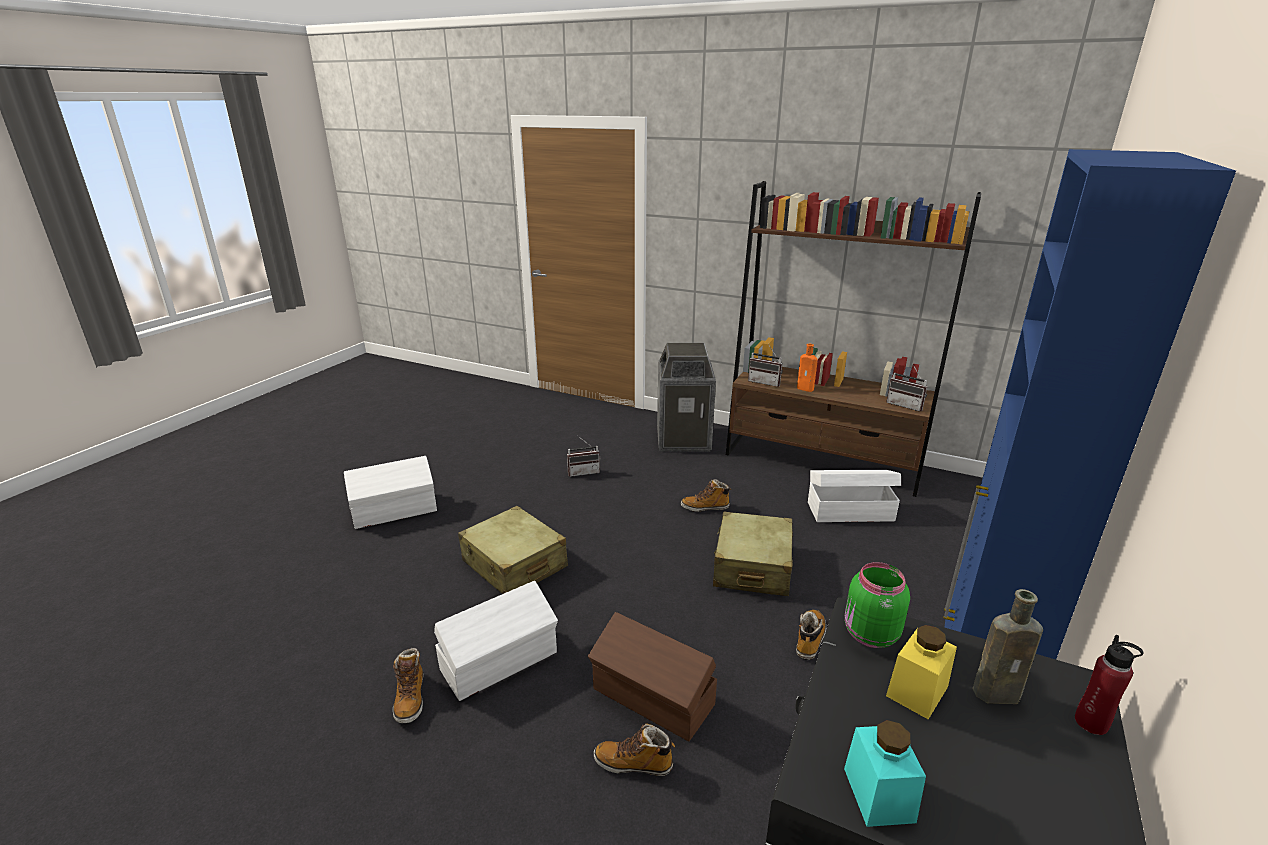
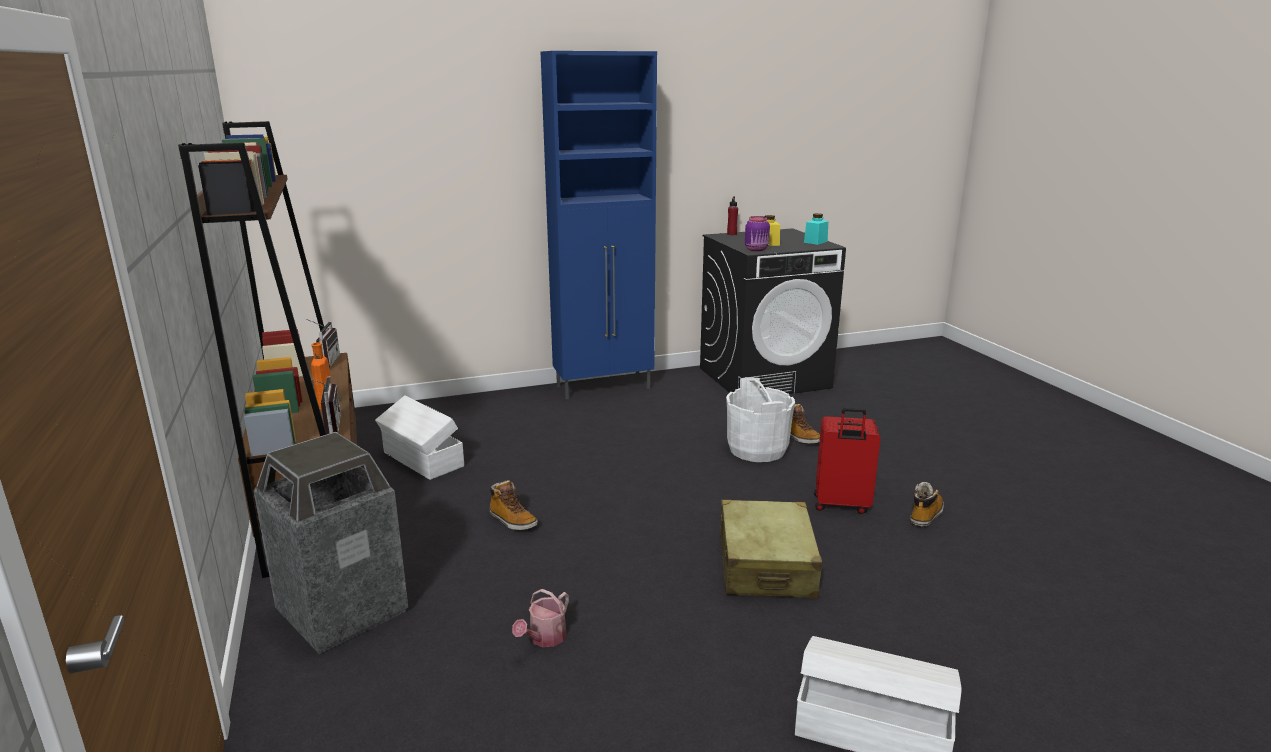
camera: 135 degrees left, 5 degrees down
(501, 661) = (841, 505): white storage box -> red suitcase
(583, 472) = (544, 639): radio -> watering can
(653, 698) = (757, 449): brown storage box -> white bucket
(752, 567) = (576, 468): beige suitcase -> none
(810, 639) = (624, 429): boot -> none
(869, 634) = (757, 249): green jar -> purple jar
(999, 693) = (744, 239): brown bottle -> none

